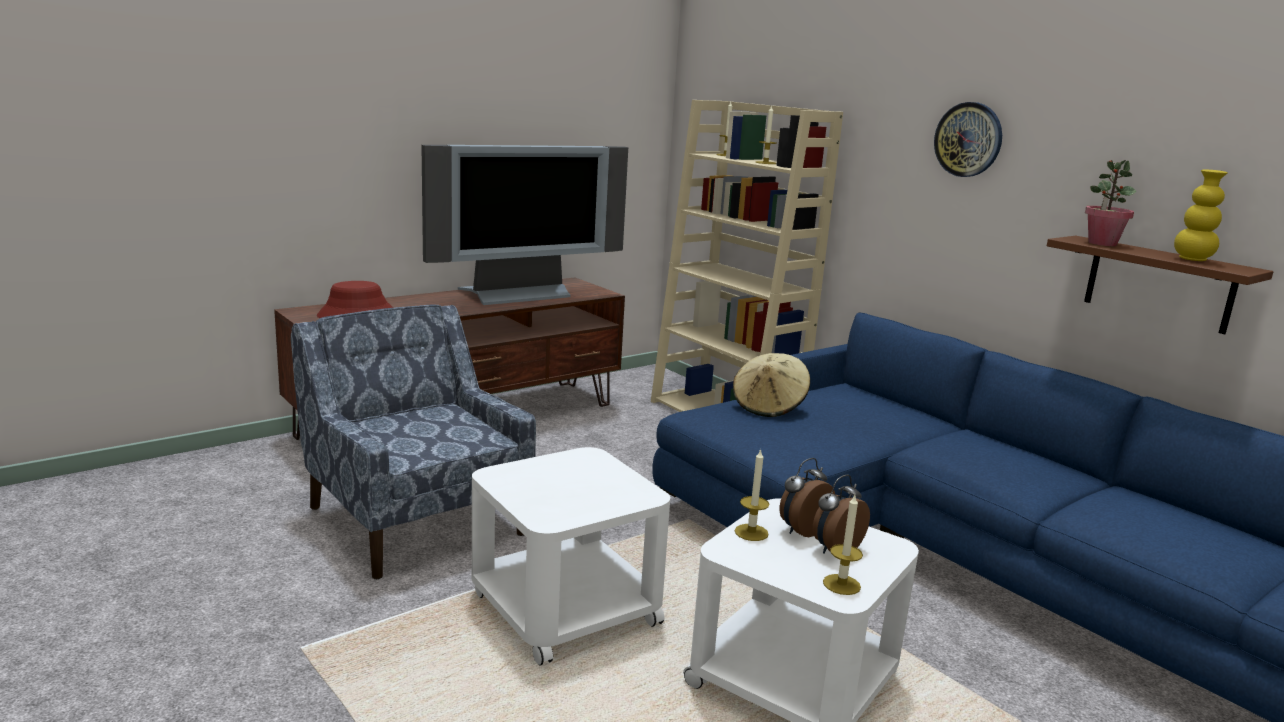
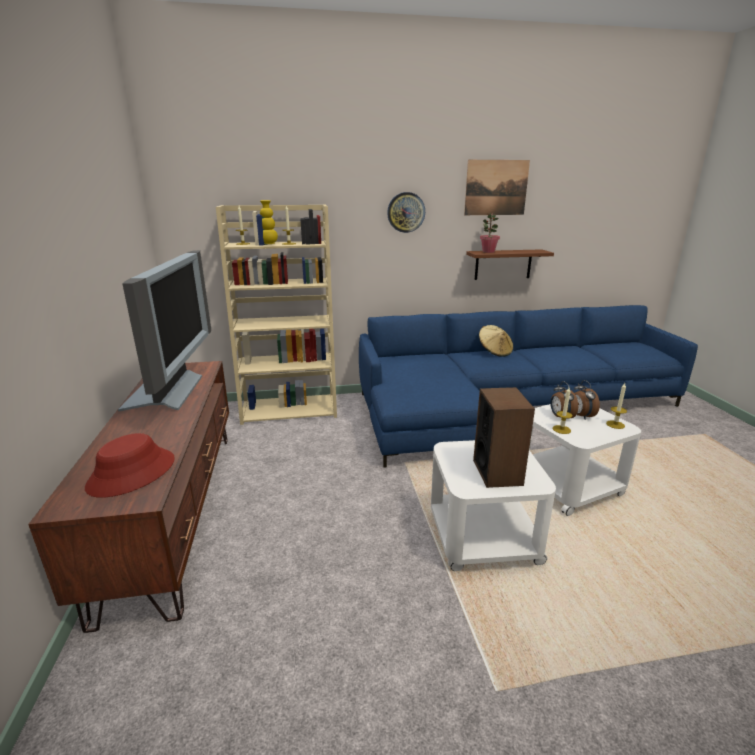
camera: 60 degrees left, 5 degrees up
(415, 519) = (329, 578): blue armchair -> none
(554, 491) = (497, 472): none -> speaker
(769, 406) = (405, 381): beige hat -> beige hat (494, 352)
(1162, 107) = (496, 188): none -> picture
(1192, 259) = (523, 251): yellow vase -> yellow vase (269, 244)

